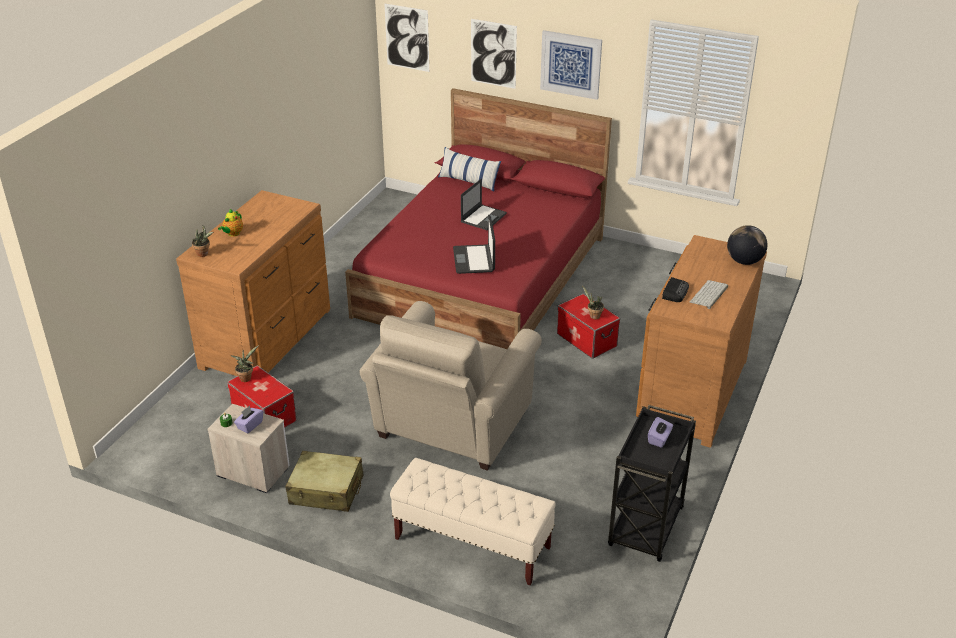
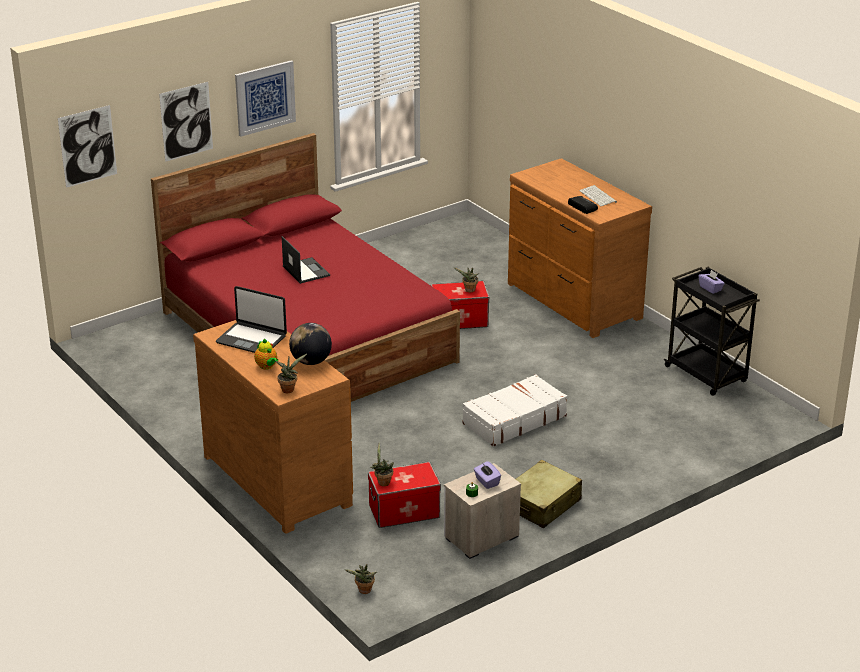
camera: 60 degrees left, 5 degrees down
(141, 435) = (364, 591): none -> potted plant
(450, 427) = (513, 420): beige armchair -> white suitcase
(469, 181) = (227, 259): pillow -> none
(472, 543) = (664, 452): beige bench -> none
(474, 260) = (372, 296): laptop -> laptop (252, 339)
(744, 261) = (568, 170): globe -> globe (311, 362)

